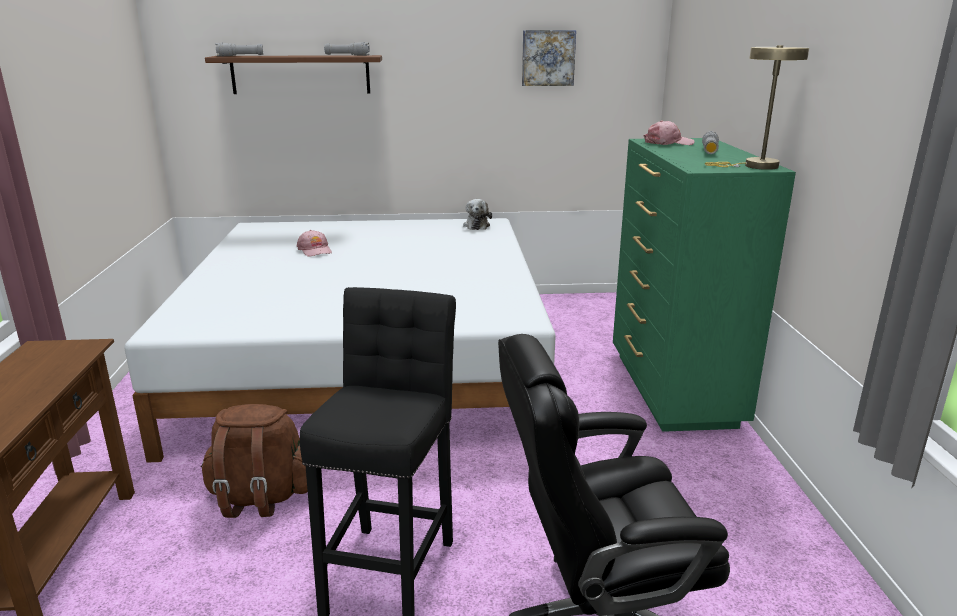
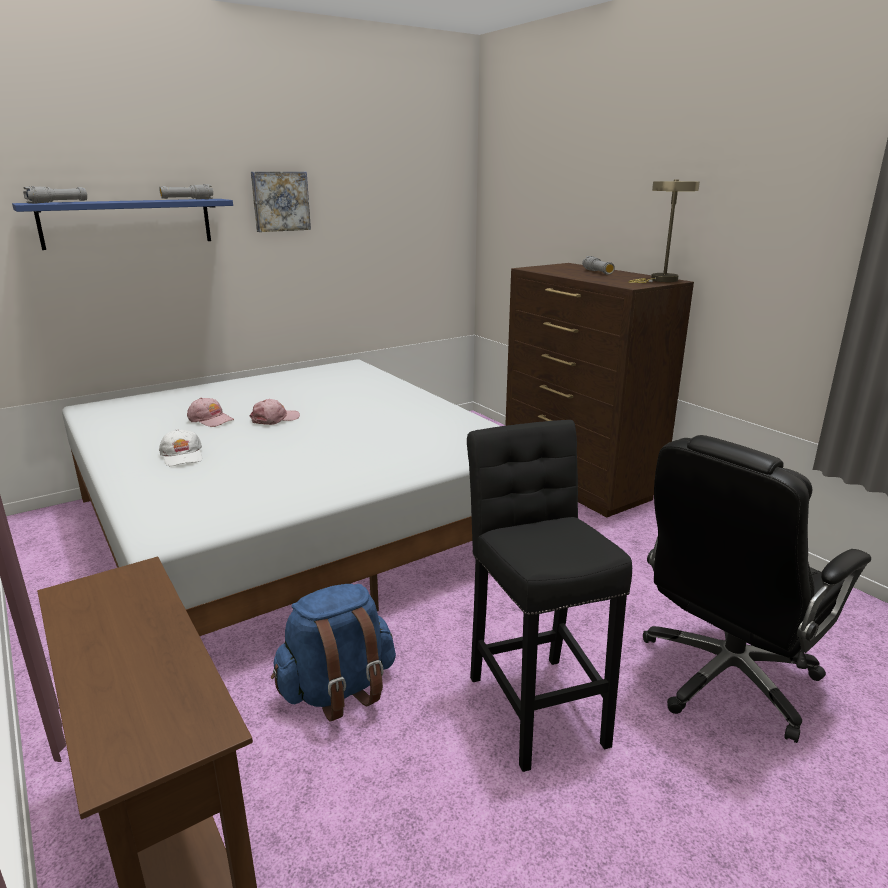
camera: 30 degrees left, 0 degrees up
(257, 274) = (182, 456): none -> white cap
(261, 497) = (338, 689): brown backpack -> blue backpack
(300, 74) = (127, 223): brown shelf -> blue shelf
(477, 225) = (342, 369): plush toy -> none
(548, 58) = (382, 198): picture -> picture (280, 201)
(668, 143) = (551, 269): pink cap -> pink cap (275, 419)
(672, 389) = (578, 483): green dresser -> brown dresser

